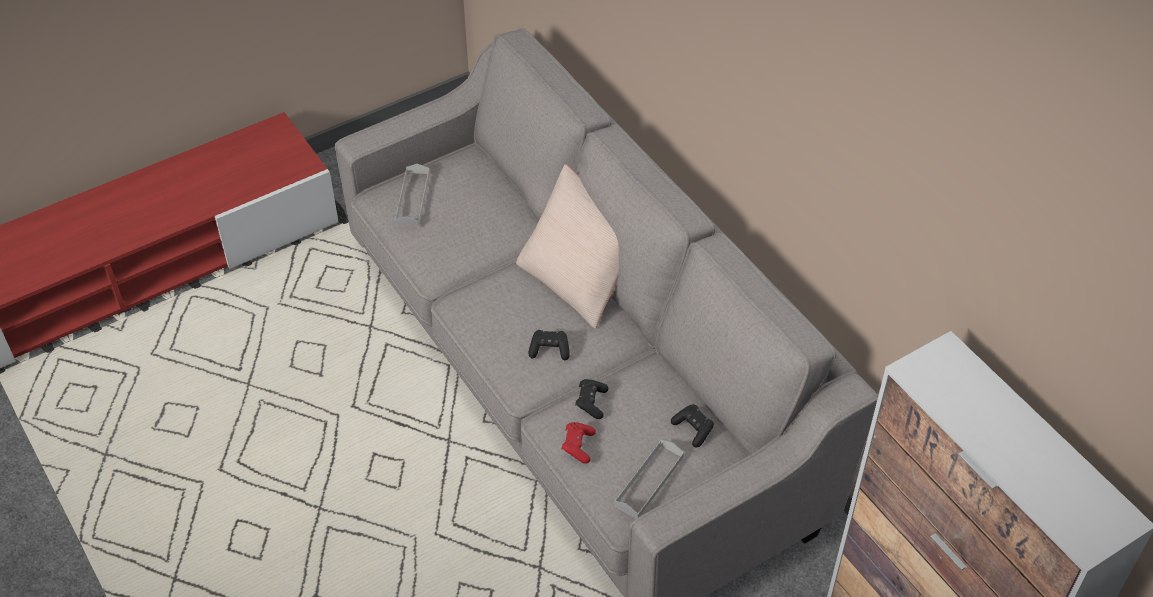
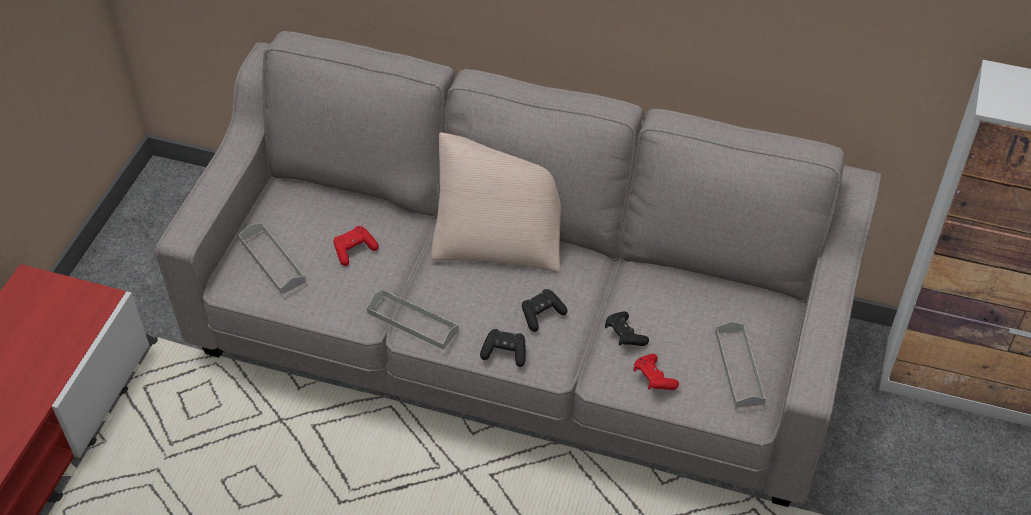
camera: 40 degrees left, 0 degrees up
(459, 298) = (412, 321): none -> grey tray
(472, 224) = (354, 250): none -> red game controller
(693, 429) = (726, 302): black game controller -> black game controller (505, 353)

